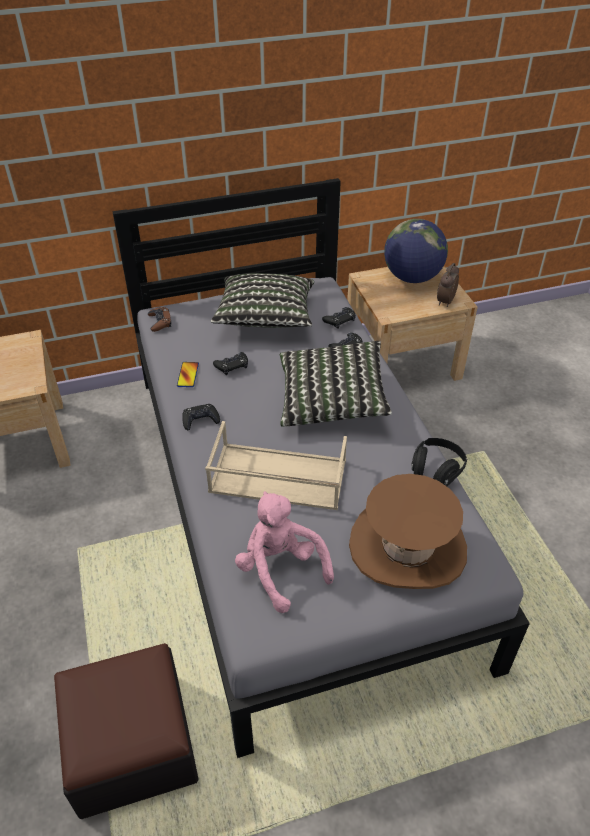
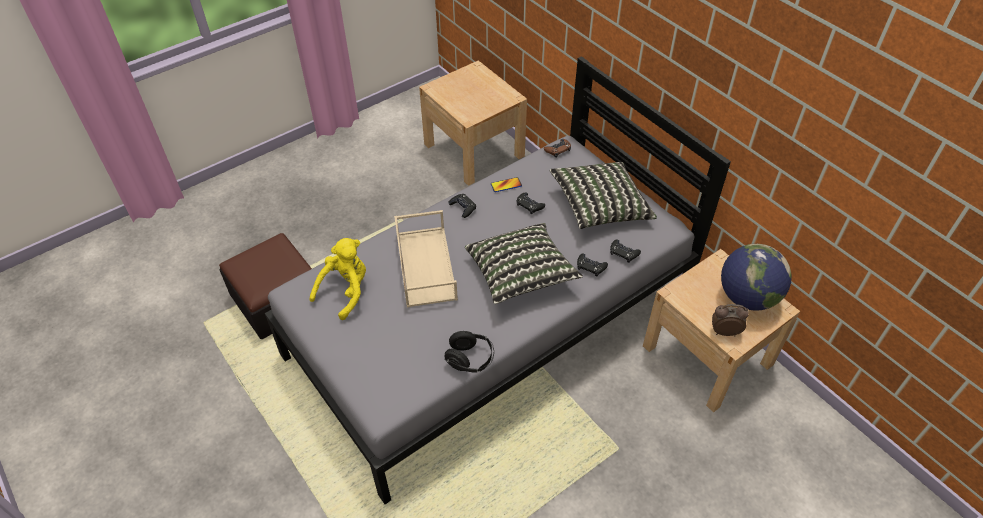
camera: 70 degrees right, 5 degrees up
(280, 569) = (345, 291): pink plush toy -> yellow plush toy
(407, 546) = (387, 356): brown hat -> none

